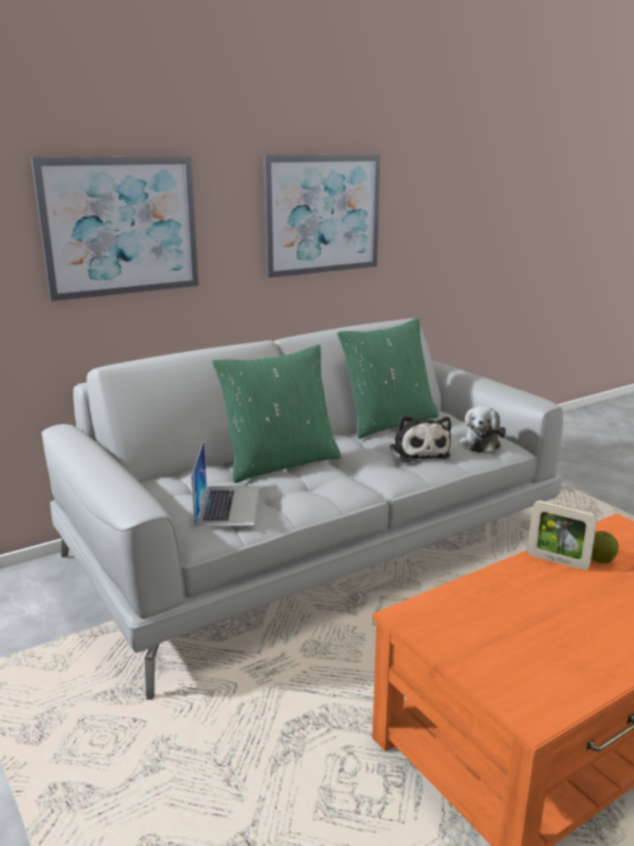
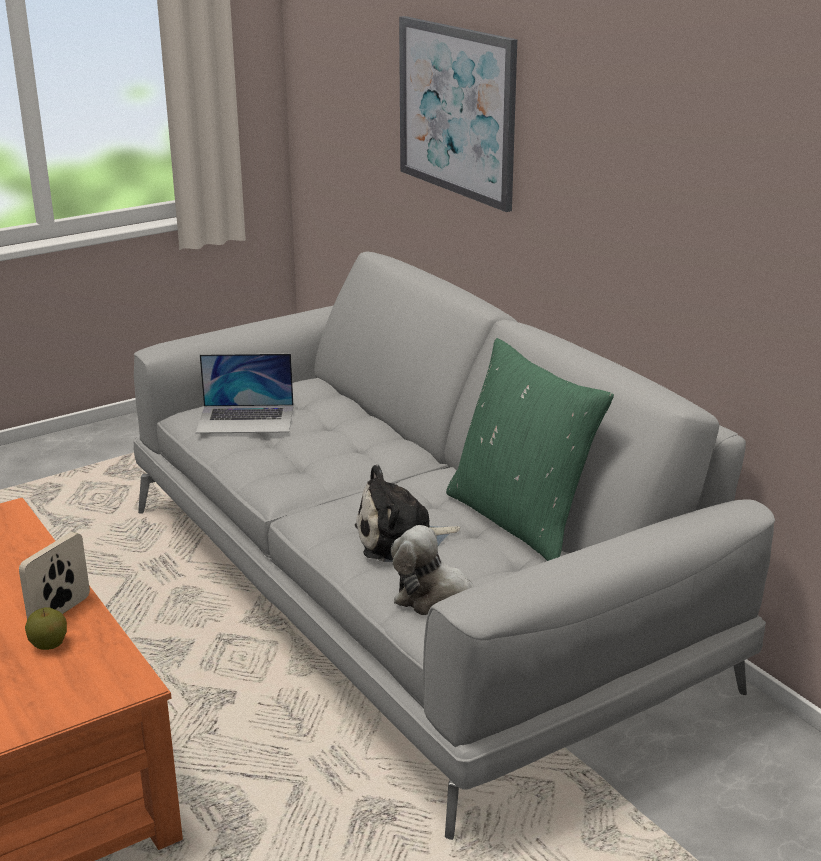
camera: 90 degrees right, 5 degrees up
(280, 463) = (365, 445): green pillow -> none
(322, 214) = (663, 171): picture -> none

